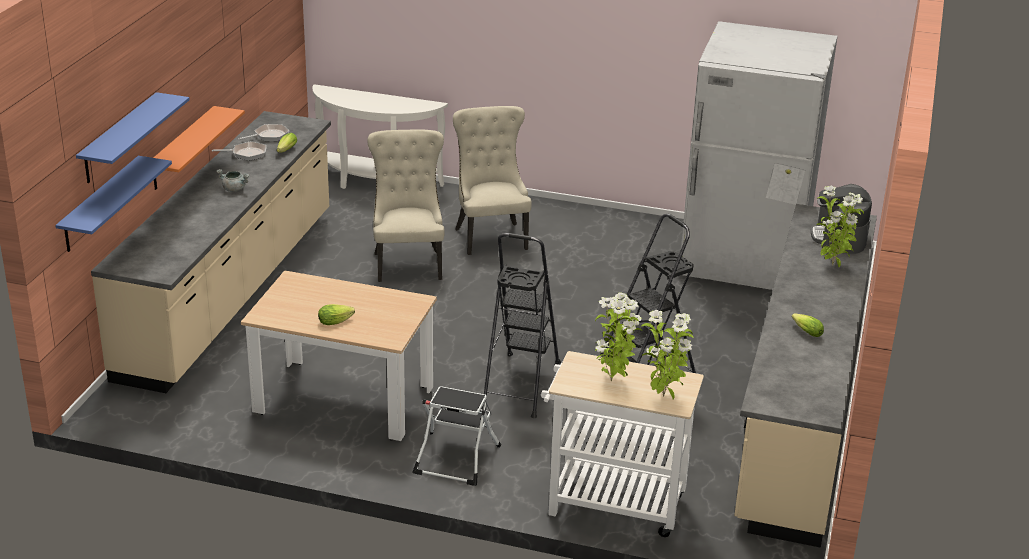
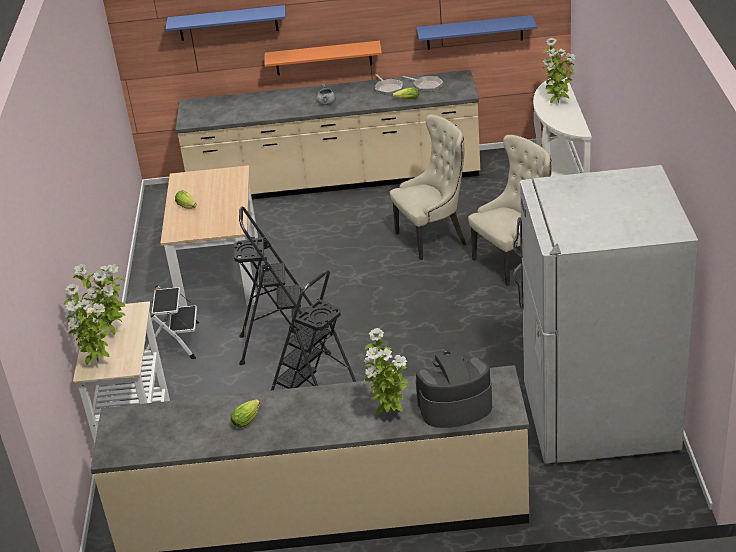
camera: 75 degrees right, 5 degrees up
(100, 204) = (198, 60): blue shelf -> blue shelf (474, 32)
(368, 100) = (557, 103): none -> potted plant

